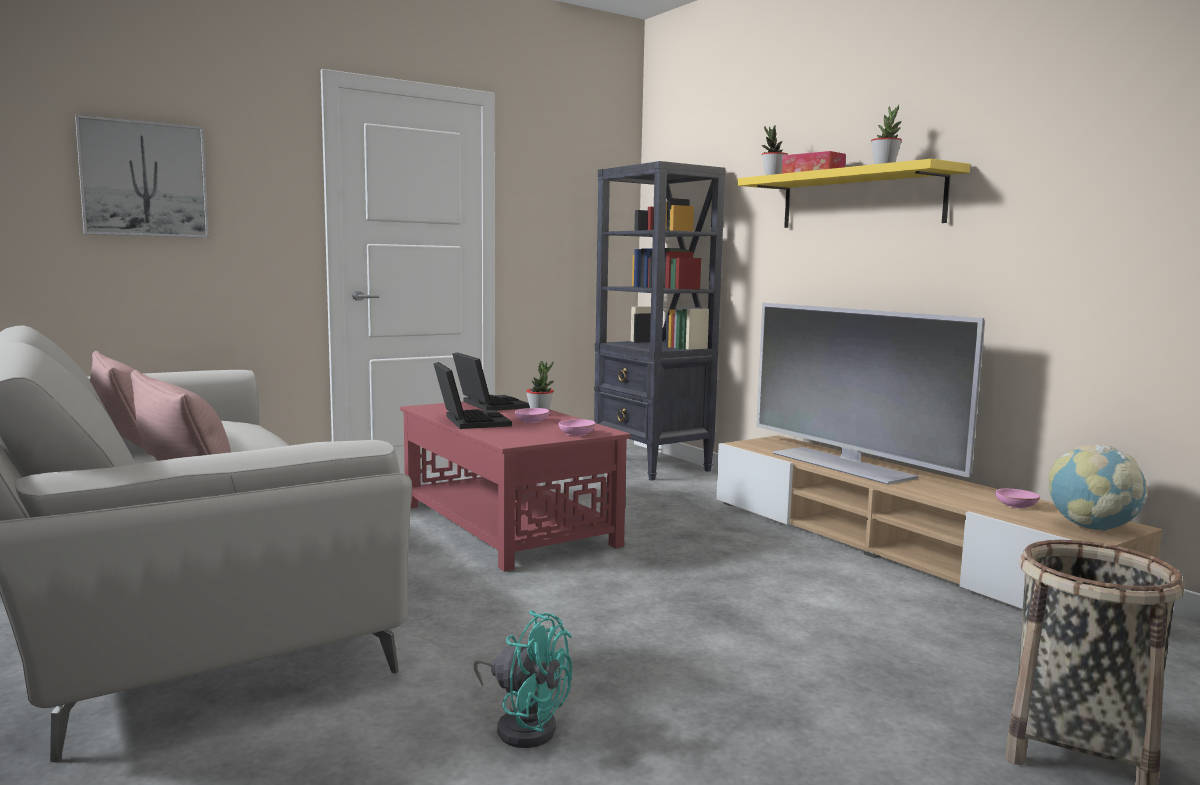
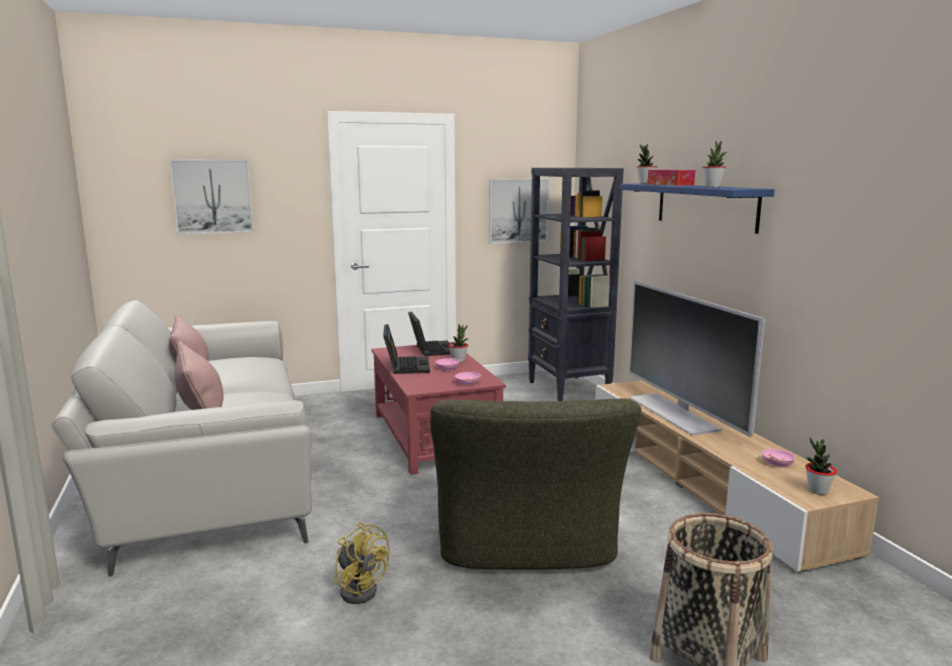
camera: 15 degrees right, 5 degrees up
(524, 725) = (360, 588): turquoise fan -> yellow fan
(573, 230) = (518, 210): none -> picture
(727, 638) = (525, 543): none -> green armchair
(860, 199) = (705, 206): yellow shelf -> blue shelf
(1092, 528) = (818, 491): globe -> potted plant

